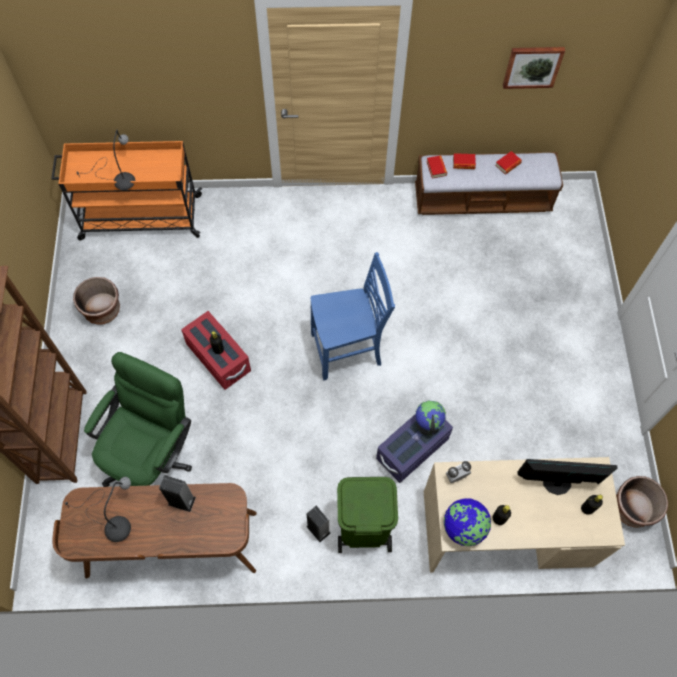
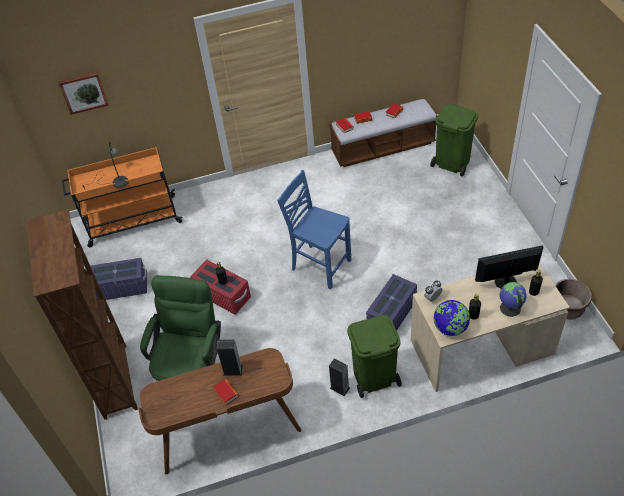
camera: 10 degrees left, 15 degrees down
(102, 310) = (121, 288): brown planter -> purple storage box
(113, 517) = (183, 395): grey table lamp -> none
(164, 531) = (226, 393): none -> book
(348, 351) = (320, 265): blue chair -> blue chair turned 120 degrees counterclockwise
(427, 424) = (397, 287): globe -> globe (509, 308)
(532, 66) = (391, 31): picture -> picture (83, 92)
(562, 249) = (451, 163): none -> green trash can

